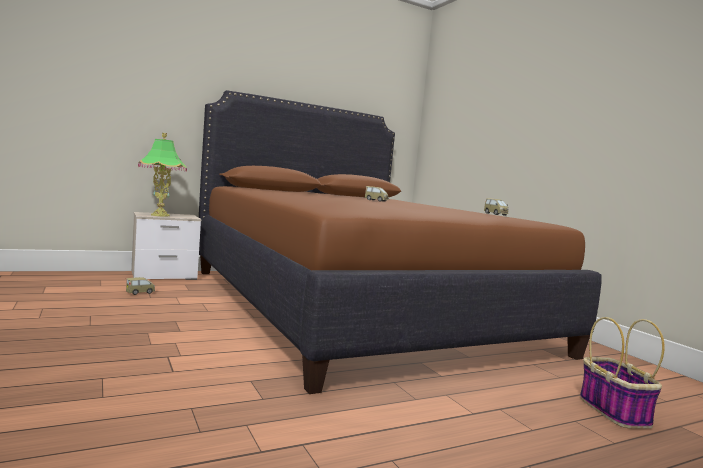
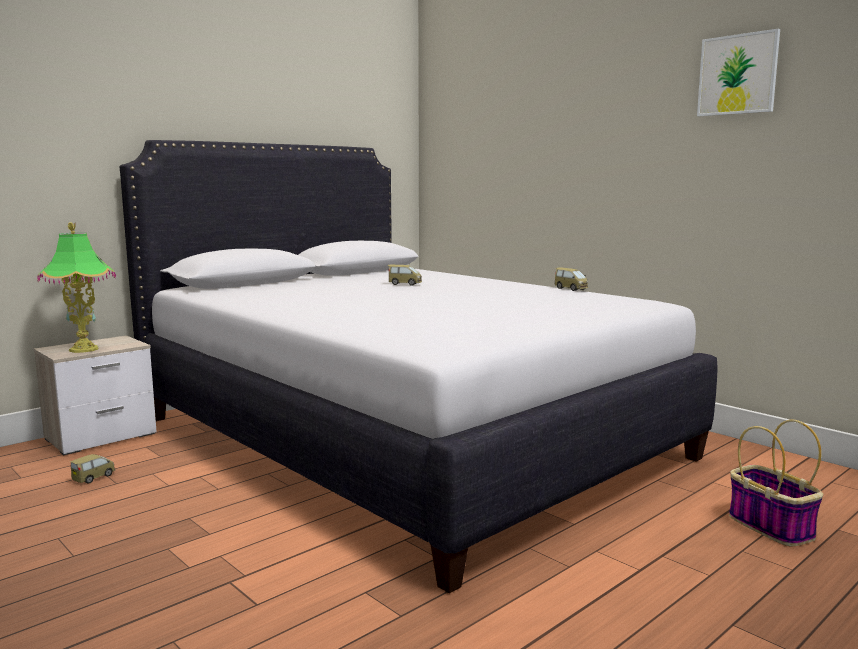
camera: 15 degrees left, 5 degrees up
(354, 307) = (402, 437): brown bed -> white bed
(647, 53) = (737, 74): none -> picture

